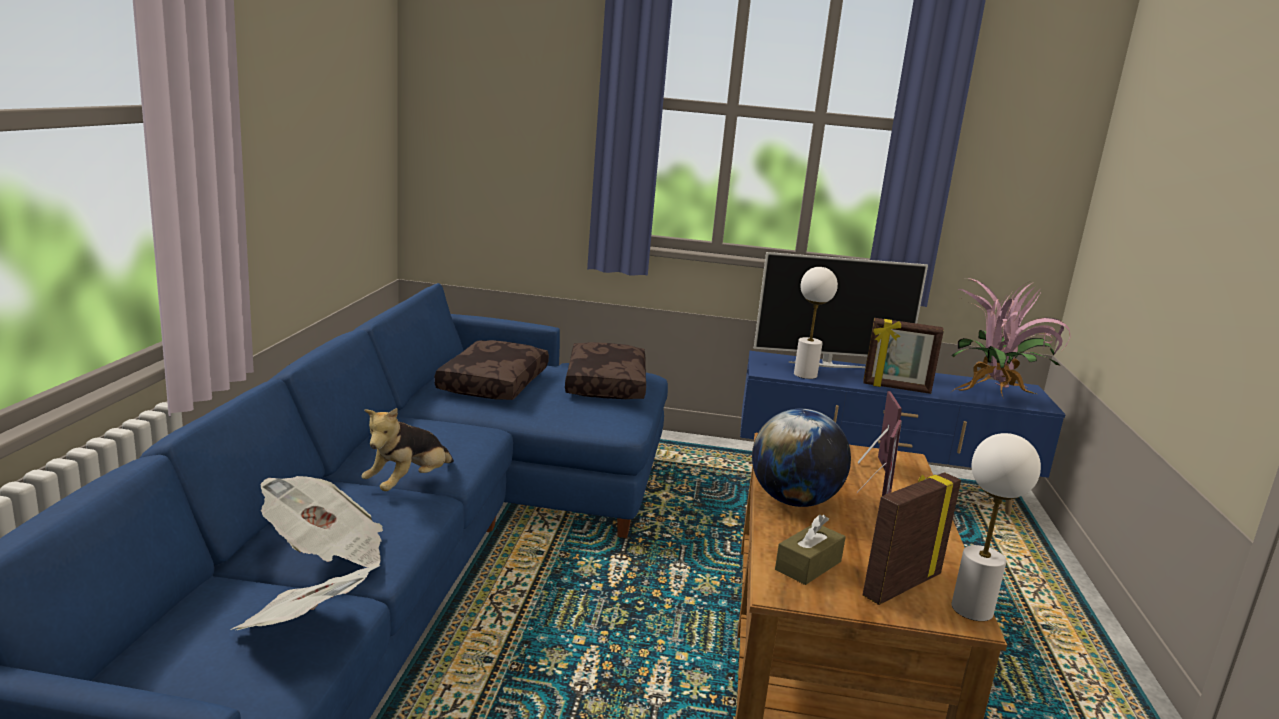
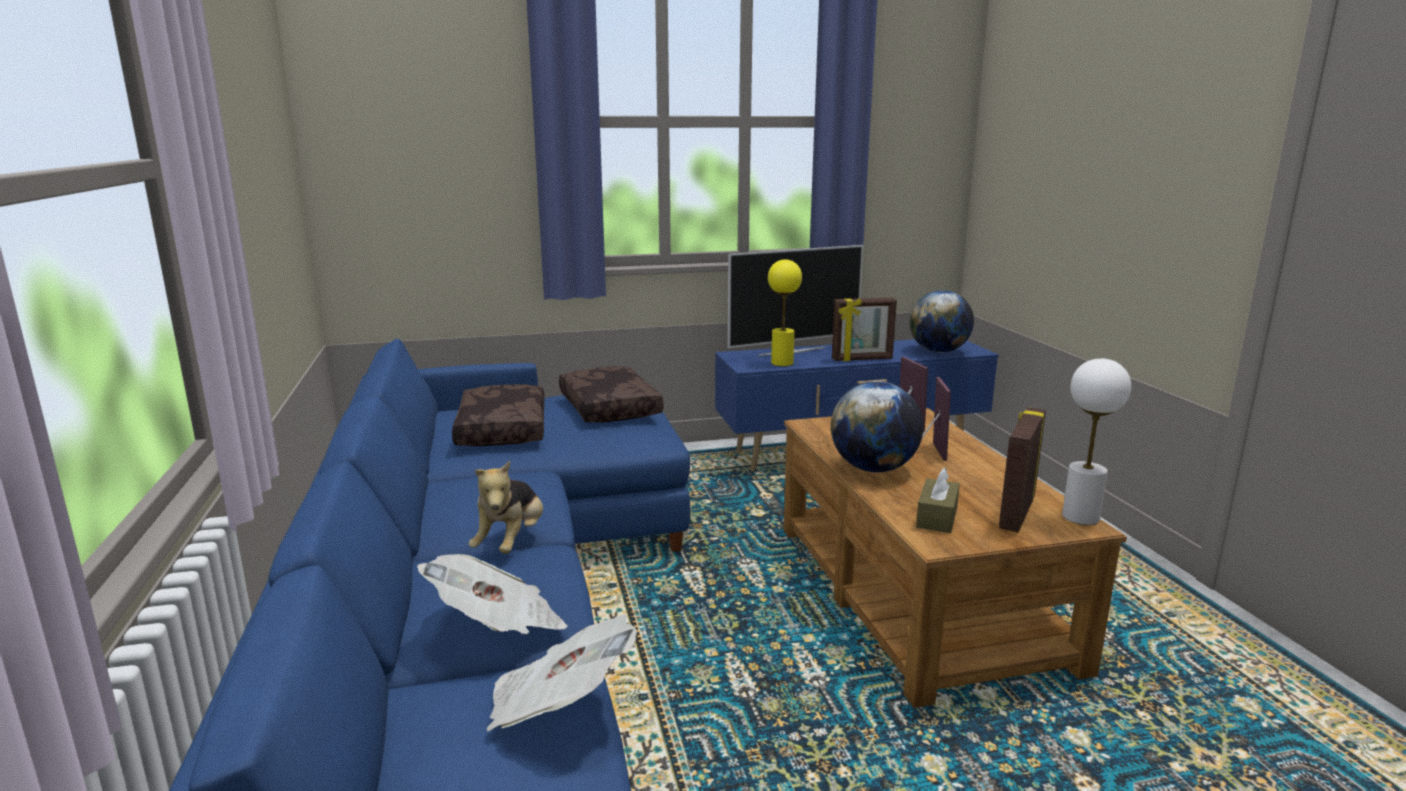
camera: 20 degrees left, 0 degrees up
(805, 374) = (782, 363): white table lamp -> yellow table lamp
(995, 397) = (938, 351): potted plant -> globe

